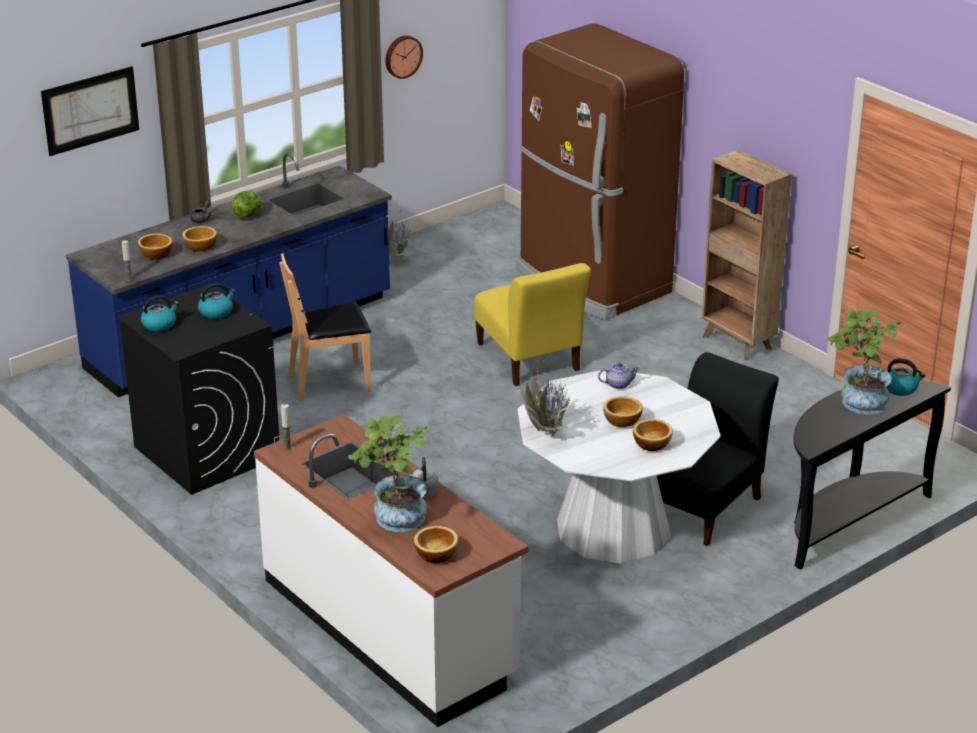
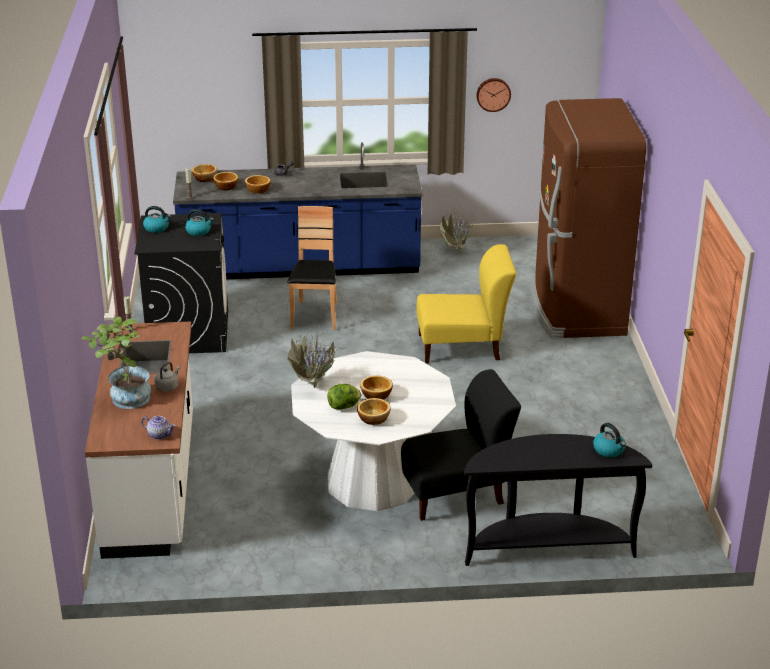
camera: 35 degrees right, 0 degrees up
(90, 110) = (214, 74): picture -> none
(248, 215) = (313, 179): lettuce -> lettuce (344, 407)
(330, 382) = (315, 316): brown chair -> brown chair turned 75 degrees clockwise
(436, 554) = (118, 429): bowl -> bowl (205, 178)
(529, 360) = (463, 347): yellow chair -> yellow chair turned 105 degrees counterclockwise
(618, 384) = (408, 370): teapot -> teapot (160, 435)
(738, 343) = (631, 389): brown bookcase -> none
(858, 404) = (559, 449): potted plant -> none

